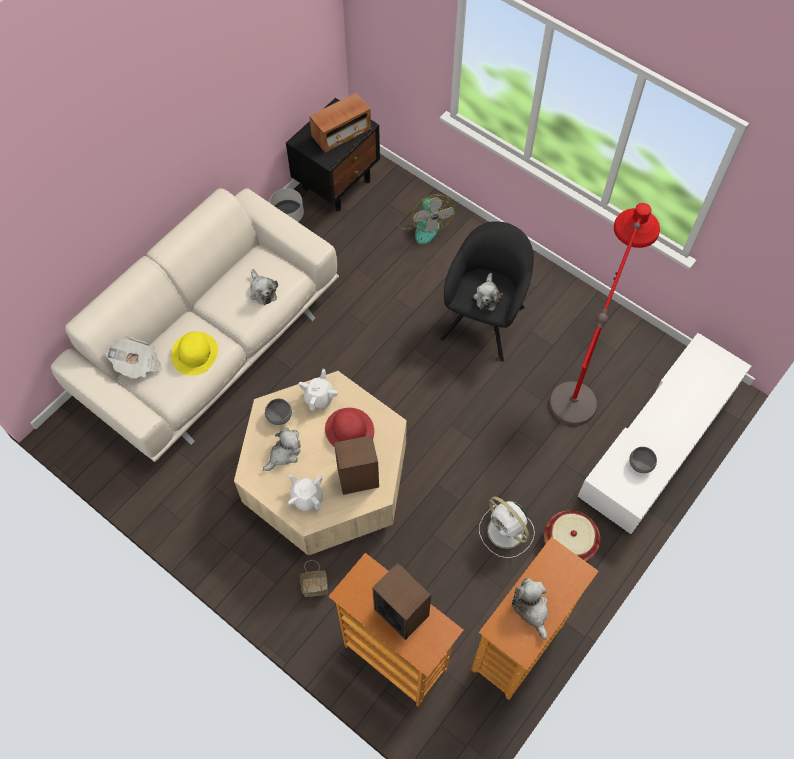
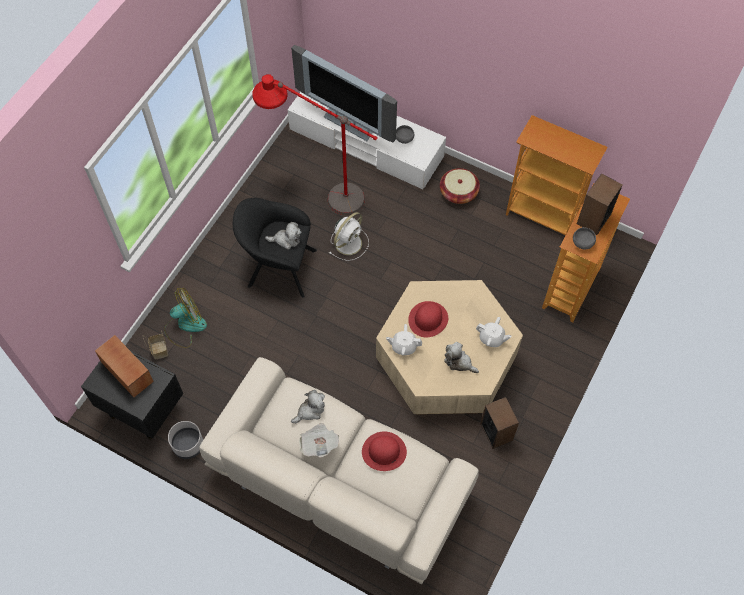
camera: 100 degrees left, 0 degrees up
(138, 364) = (403, 498): newspaper -> newspaper (319, 443)
(194, 353) = (384, 452): yellow hat -> red hat
(279, 416) = (427, 372): grey bowl -> grey bowl (582, 242)
(307, 498) = (491, 338): white teapot -> white teapot turned 105 degrees counterclockwise
(316, 586) = (534, 350): basket -> basket (159, 349)
(358, 478) = (467, 306): speaker -> speaker (496, 432)
(506, 532) = (460, 231): white fan -> white fan (349, 242)
(531, 609) = (568, 148): plush toy -> none
(675, 406) = (353, 120): none -> television

